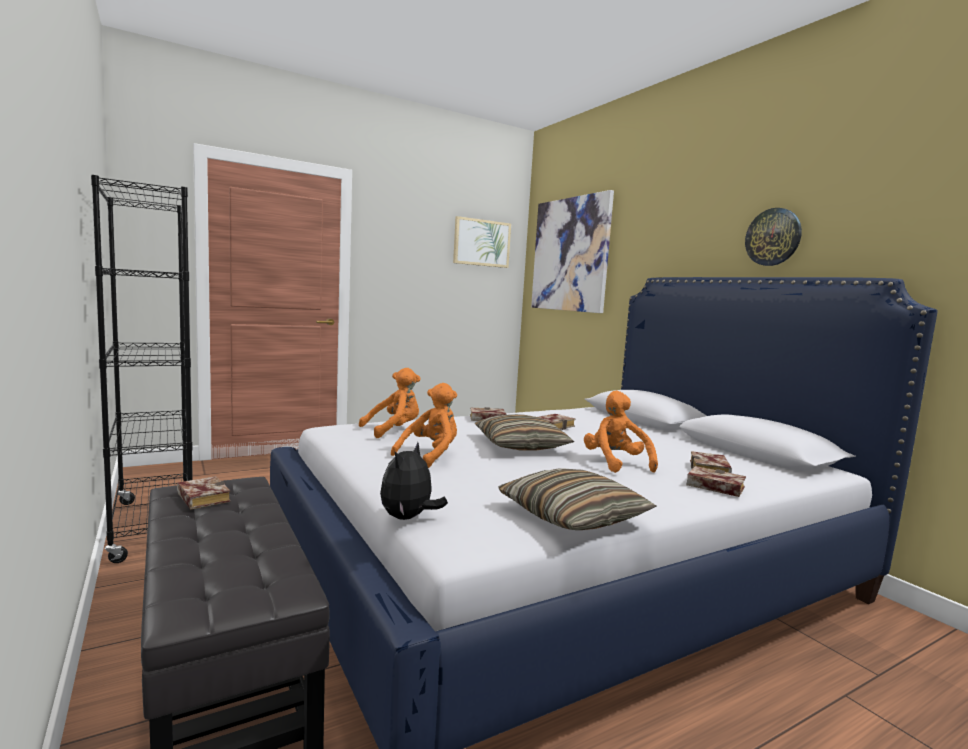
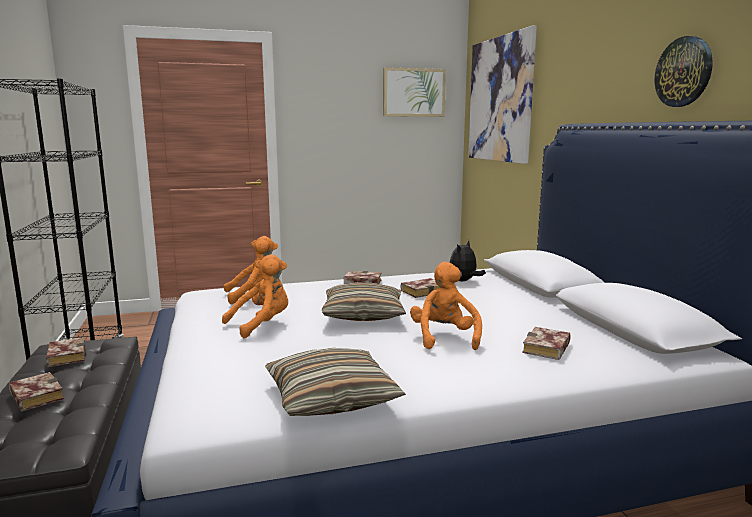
camera: 15 degrees right, 5 degrees up
(408, 518) = (175, 390): plush toy -> plush toy (464, 281)
(712, 487) = (525, 370): book -> book (34, 396)

